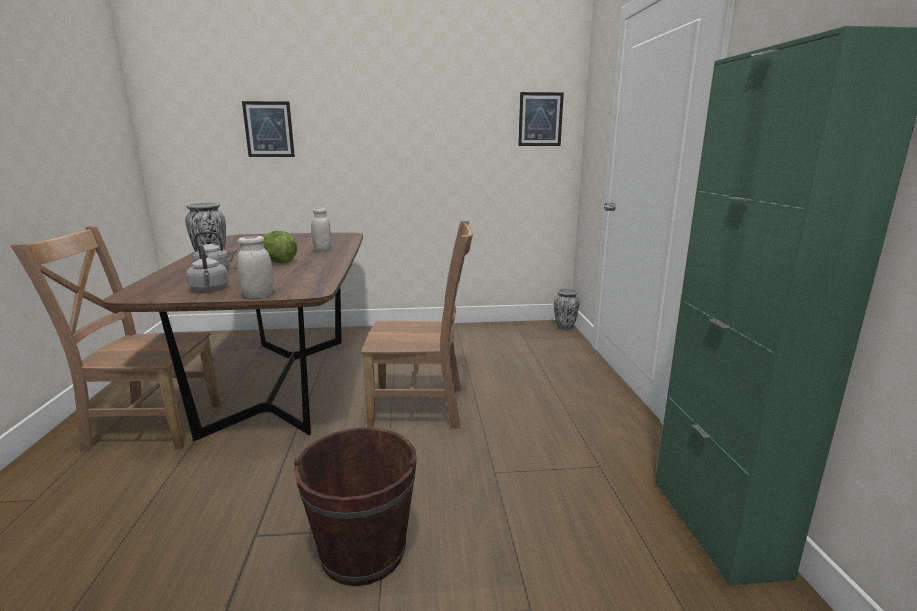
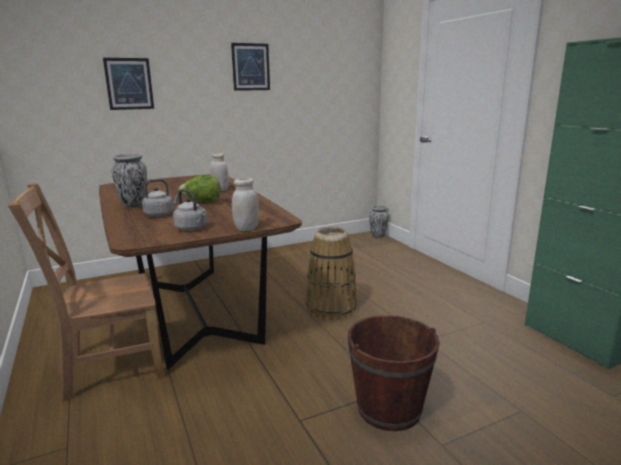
camera: 20 degrees left, 0 degrees up
(422, 407) = (331, 308): brown chair -> basket
(540, 119) = (351, 73): picture -> picture (251, 67)

